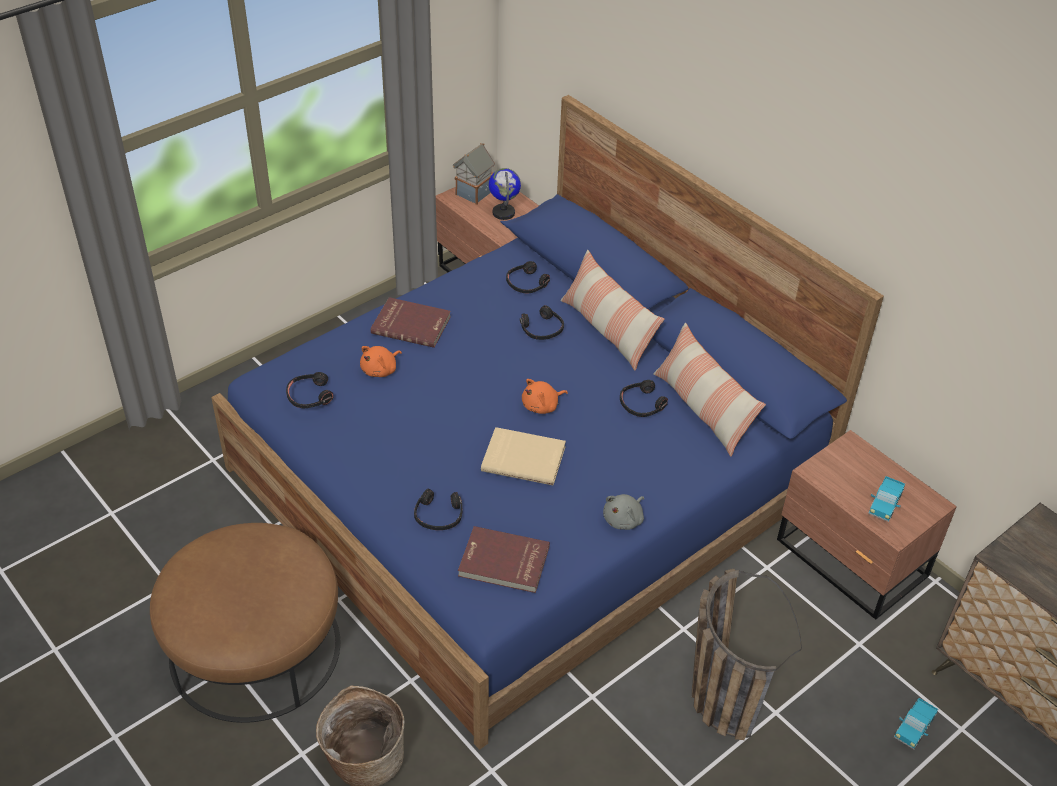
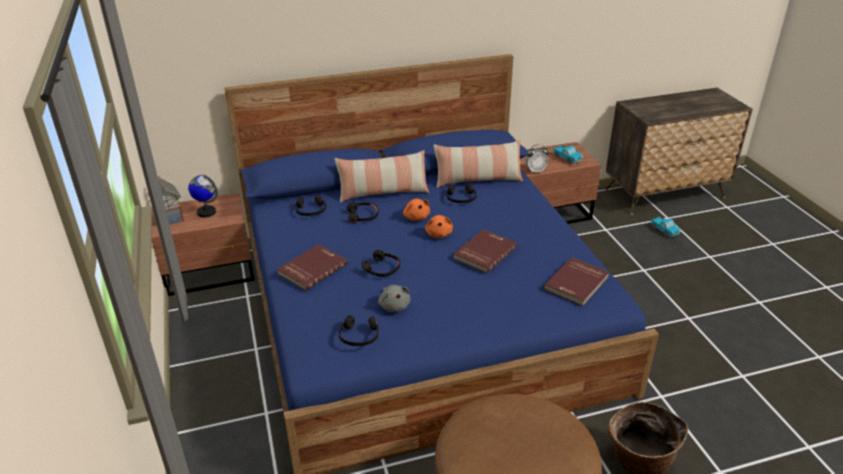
camera: 65 degrees left, 10 degrees down
(380, 370) = (353, 294): orange plush toy -> orange plush toy (416, 217)
(438, 515) = (521, 302): black headphones -> black headphones (382, 269)
(524, 458) = (484, 253): beige book -> red book
(624, 519) = (557, 229): grey plush toy -> grey plush toy (394, 306)
(719, 688) = (621, 284): basket -> none
(815, 474) = (535, 171): none -> alarm clock

